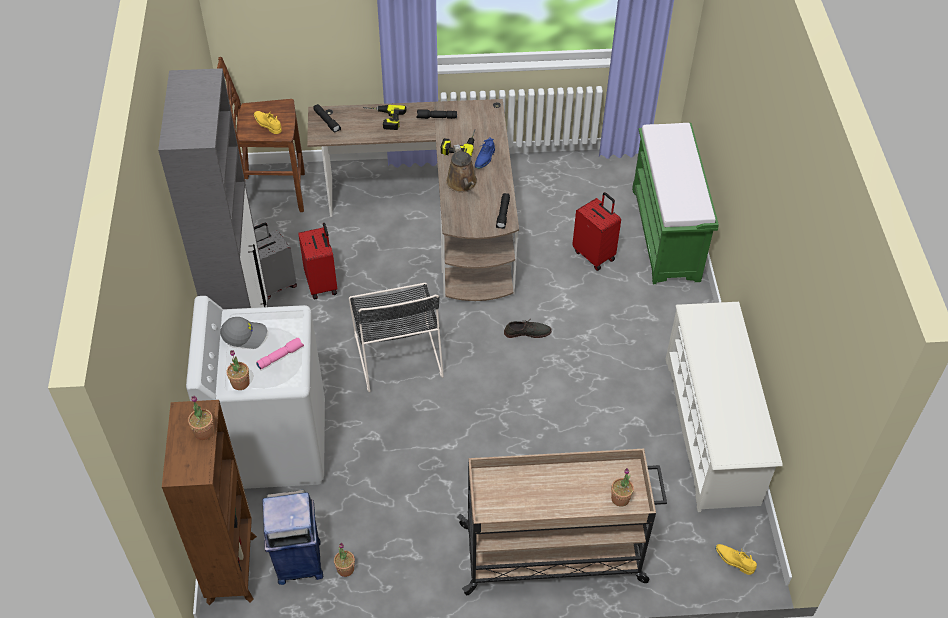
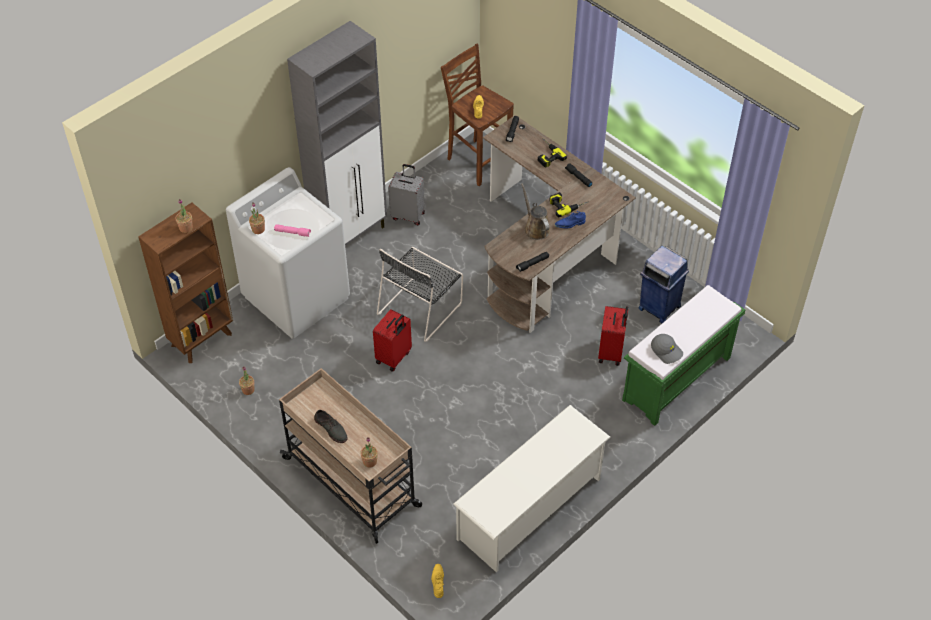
camera: 50 degrees right, 0 degrees up
(245, 335) = (292, 208): grey cap -> grey cap (667, 351)
(298, 561) = (232, 365): blue trash can -> blue trash can (659, 306)
(322, 284) = (434, 235): red suitcase -> red suitcase (394, 357)
(462, 184) = (535, 228): brown watering can -> brown watering can turned 120 degrees clockwise
(527, 332) = (506, 360): grey shoe -> grey shoe (331, 428)

